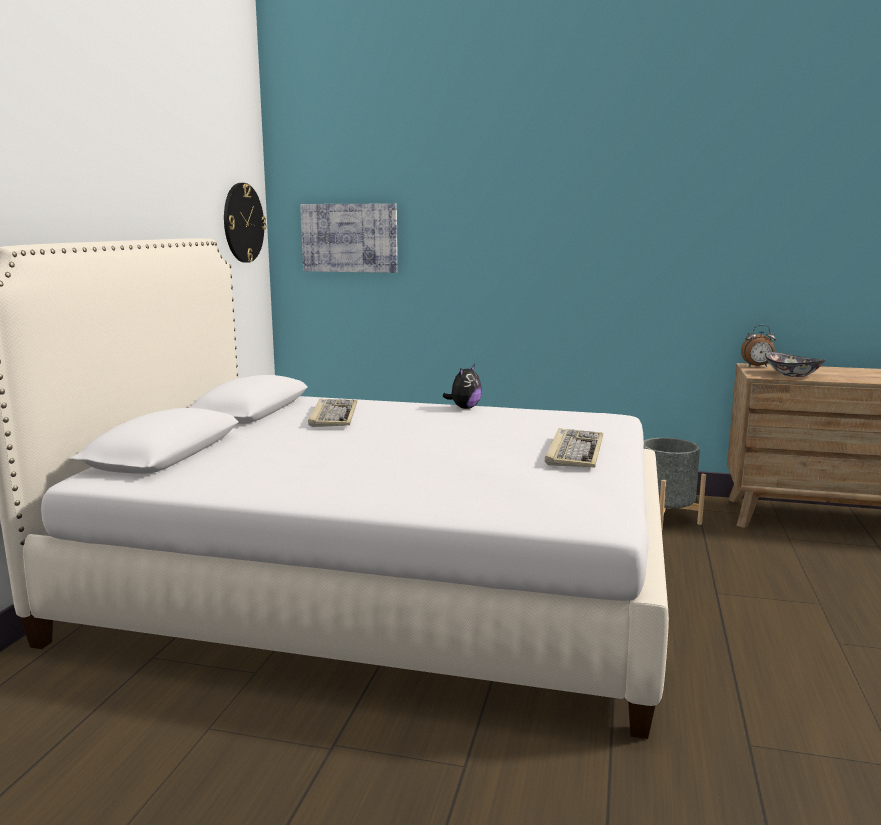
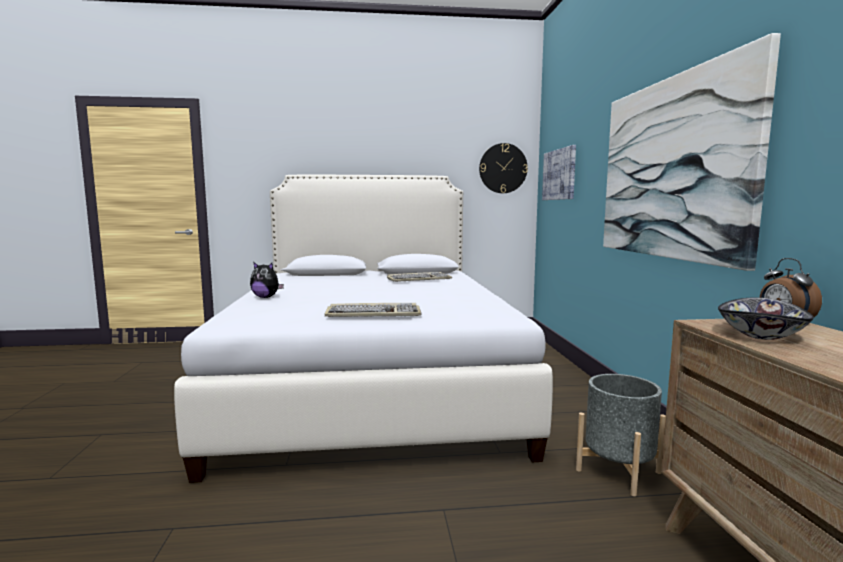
camera: 70 degrees right, 5 degrees down
(464, 408) = (477, 292): plush toy -> plush toy (266, 297)
(597, 251) = (671, 168): none -> picture

